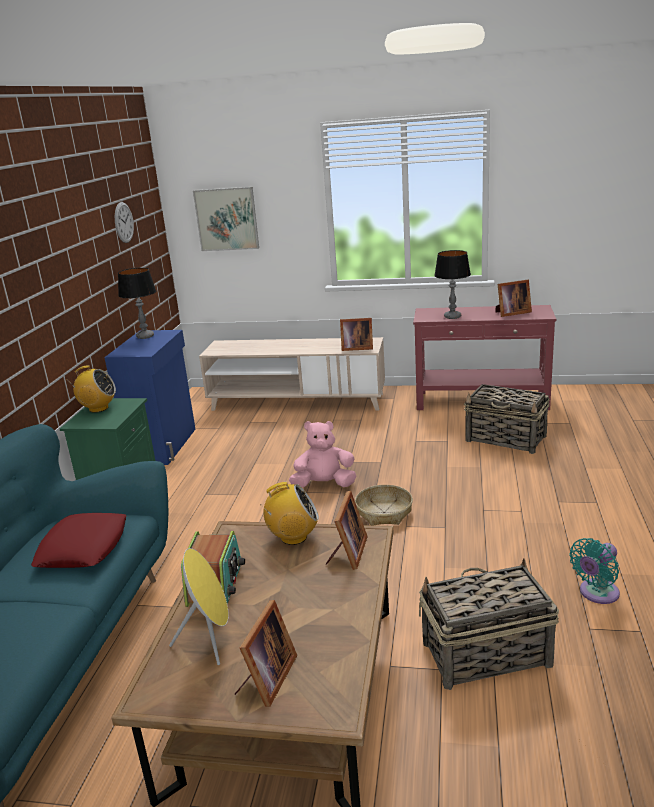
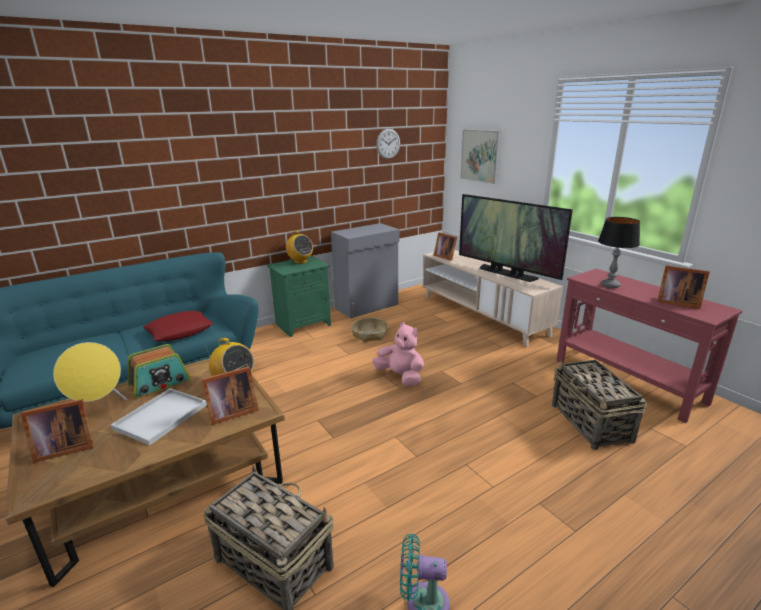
camera: 45 degrees right, 0 degrees up
(145, 336) = (373, 227): table lamp -> none
(164, 445) = (367, 306): blue cabinet -> grey cabinet
(291, 597) = (162, 415): none -> white tray
(319, 344) = (506, 273): none -> television
(356, 348) = (525, 286): picture frame -> picture frame (445, 257)
(384, 512) = (399, 417): basket -> basket (370, 334)

